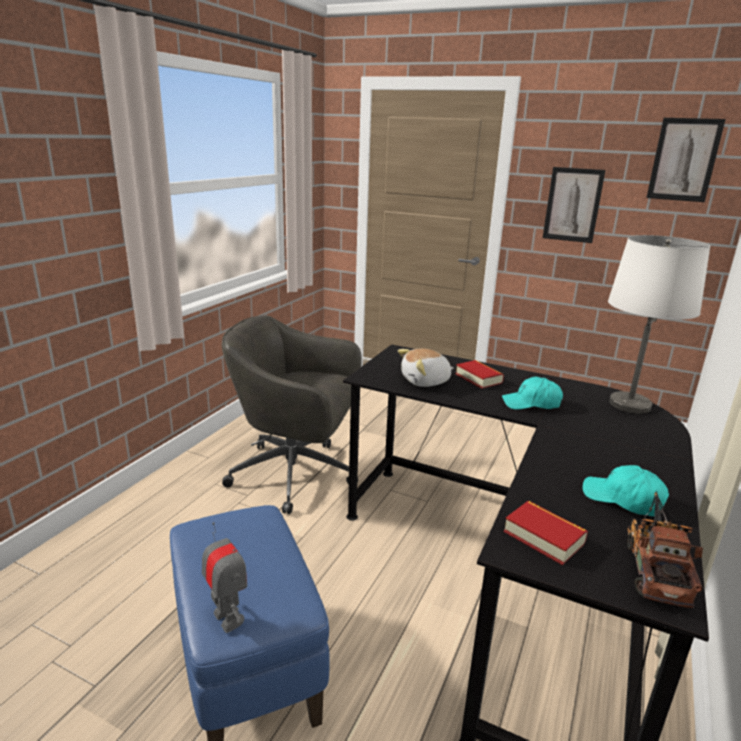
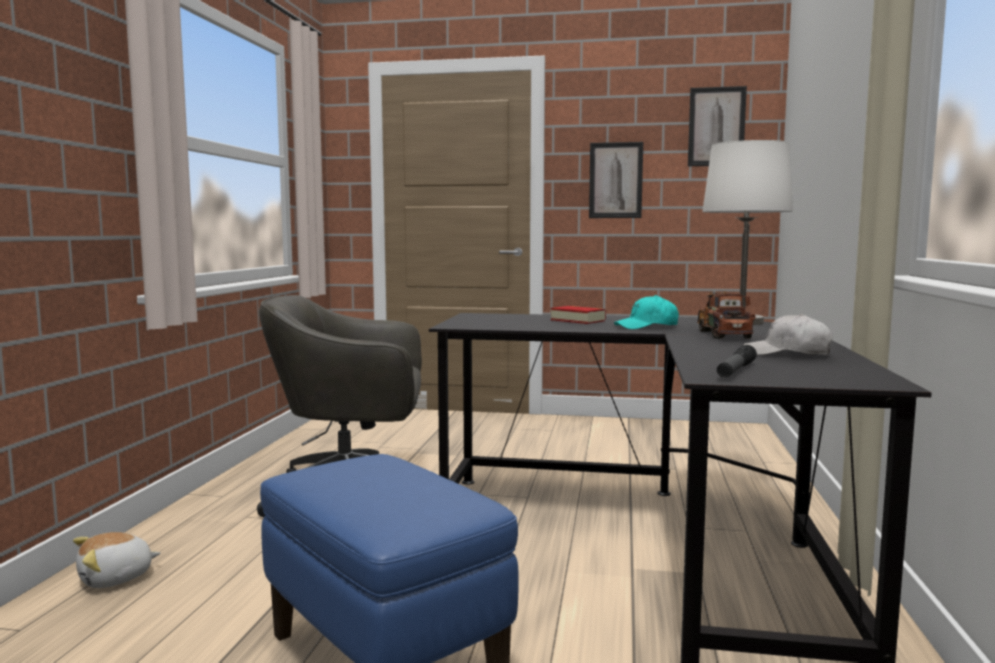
camera: 15 degrees left, 15 degrees down
(228, 618) = (396, 519): toy robot -> none
(426, 381) = (523, 324): plush toy -> plush toy (116, 578)
(543, 537) = (736, 371): book -> flashlight
(623, 499) = (787, 353): turquoise cap -> white cap
(655, 566) = (851, 373): toy truck -> toy truck (722, 333)

